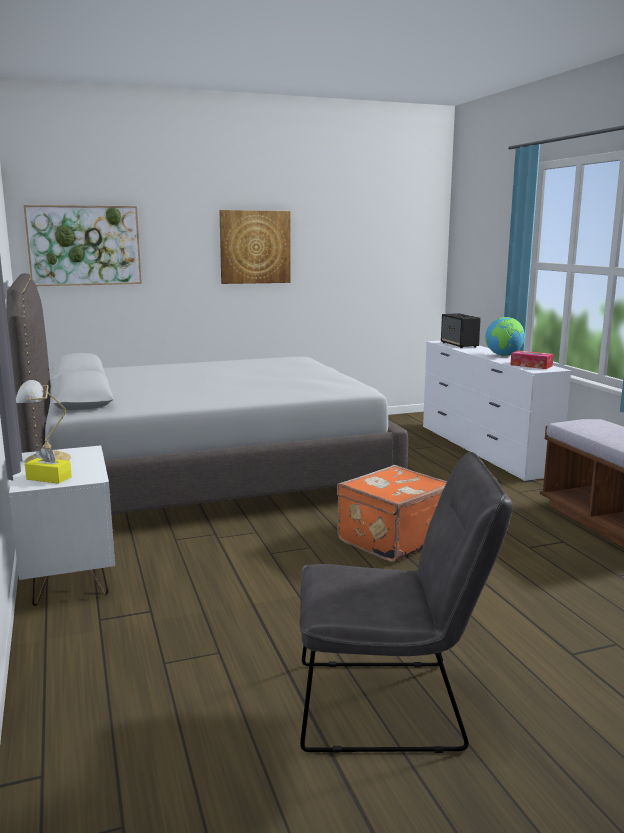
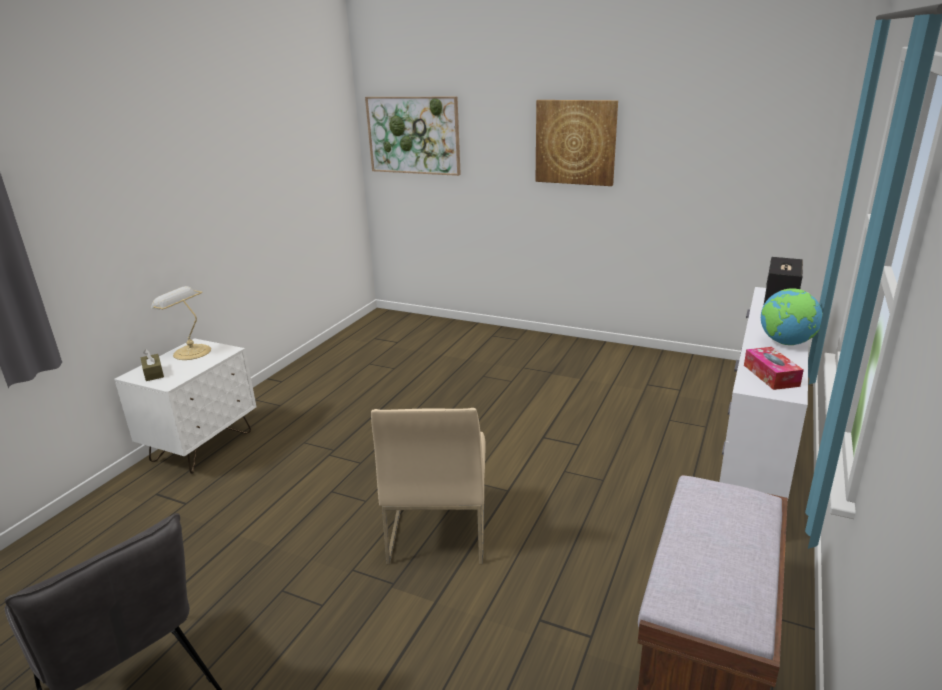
camera: 45 degrees right, 10 degrees up
(49, 478) = (153, 373): yellow tissue box -> brown tissue box
(206, 478) = (428, 384): grey bed -> none
(391, 539) = (437, 528): orange suitcase -> beige chair

